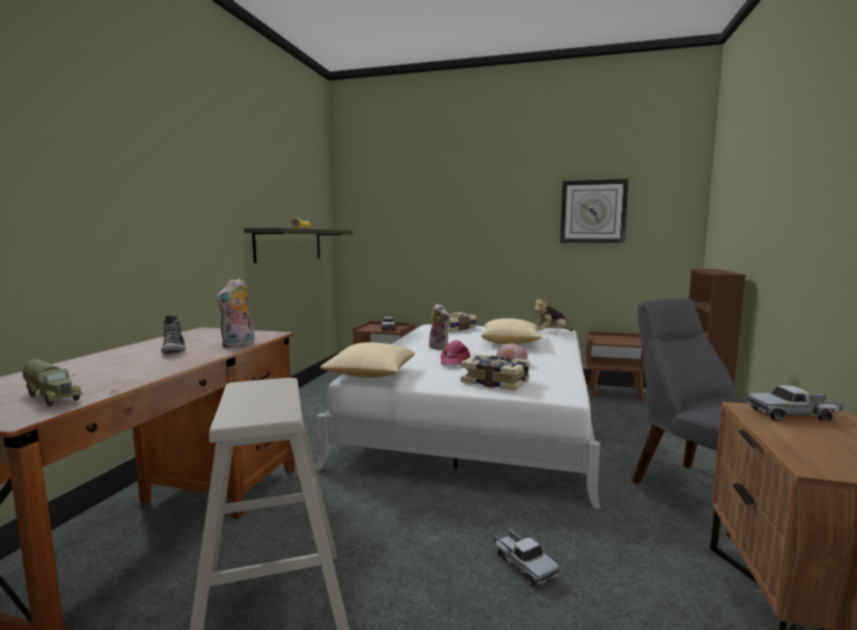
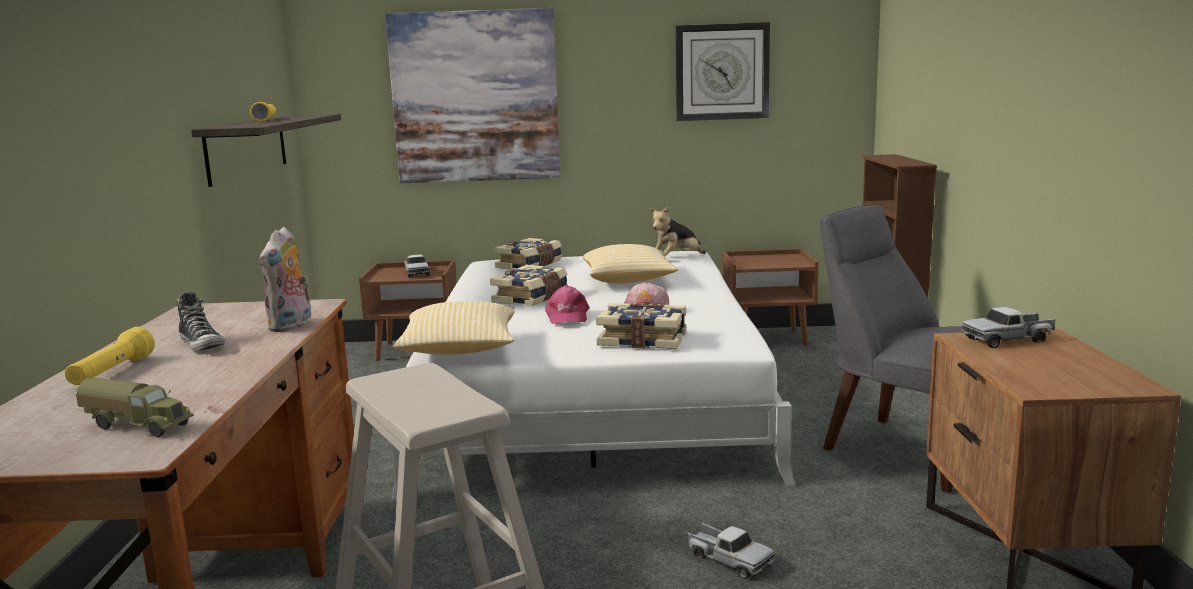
camera: 15 degrees left, 5 degrees up
(100, 361) = (112, 372): none -> yellow flashlight
(433, 224) = (475, 97): none -> picture
(440, 347) = (532, 298): plush toy -> book

